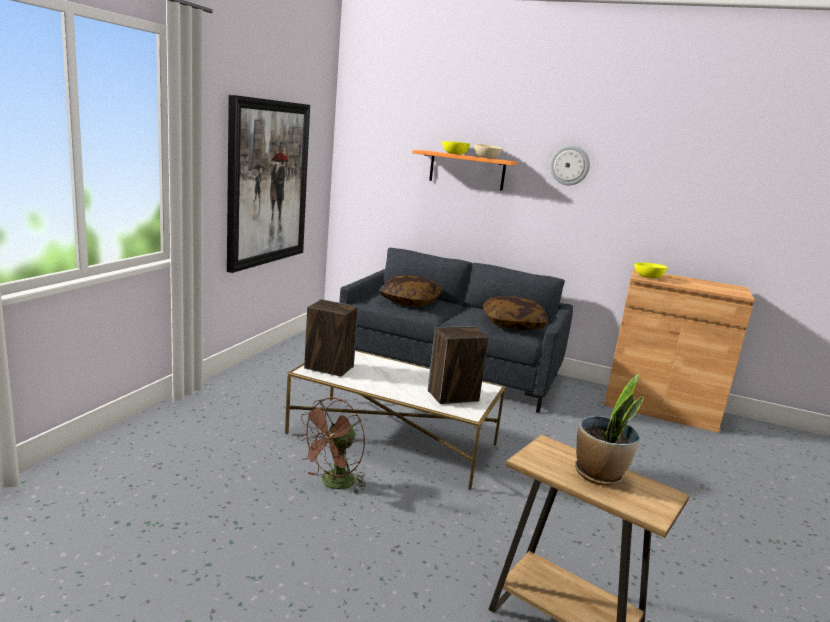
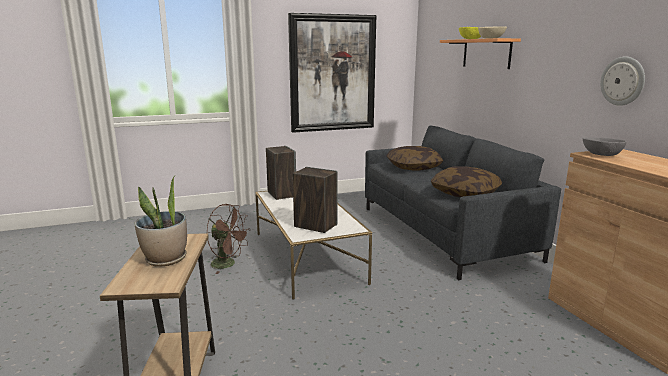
camera: 50 degrees right, 0 degrees up
(333, 484) = (228, 264): brown fan -> brown fan turned 150 degrees counterclockwise
(569, 165) = (562, 34): wall clock -> wall clock (623, 81)
(649, 277) = (602, 155): yellow bowl -> grey bowl

